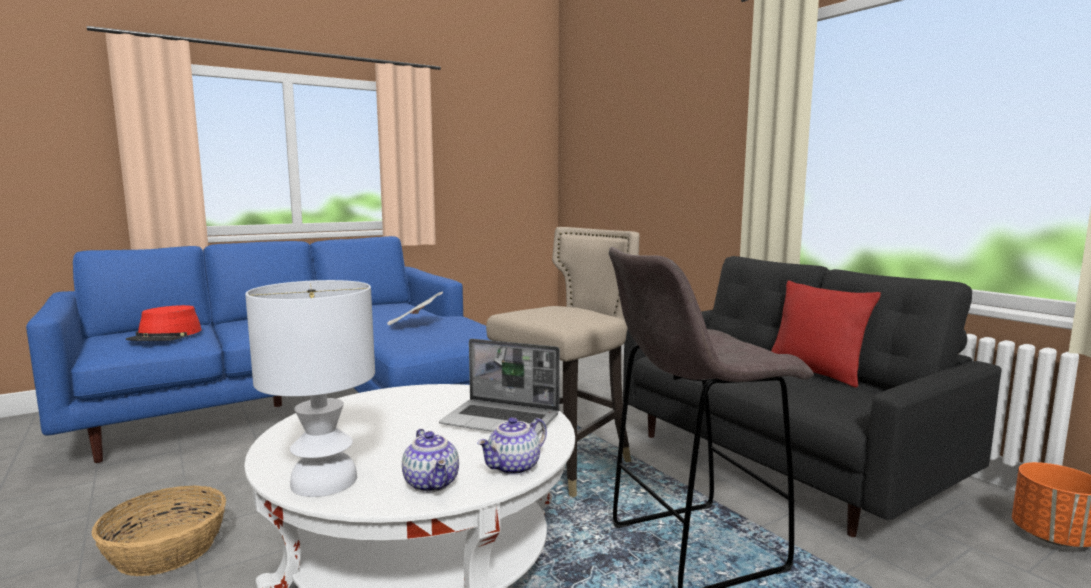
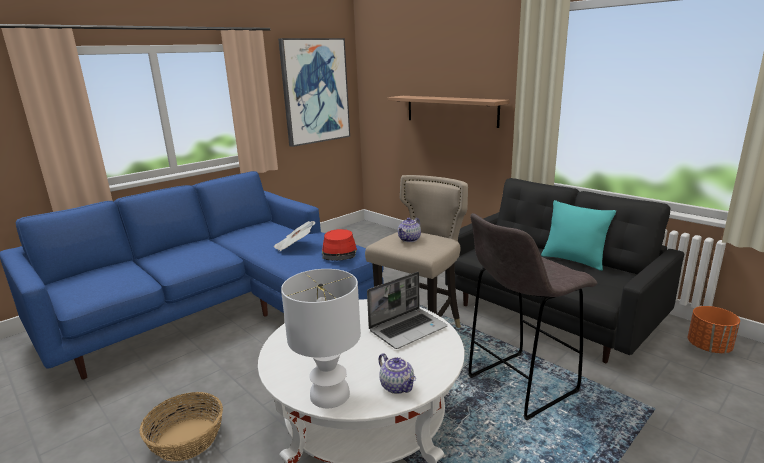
camera: 10 degrees left, 10 degrees up
(166, 335) = (113, 278): red hat -> red hat (339, 252)
(498, 153) = (315, 91): none -> picture
(502, 420) = (408, 329): laptop -> laptop turned 45 degrees counterclockwise
(514, 468) = (438, 367): teapot -> teapot (409, 239)
(666, 174) = (450, 110): none -> shelf
(815, 373) = (573, 260): red pillow -> turquoise pillow

